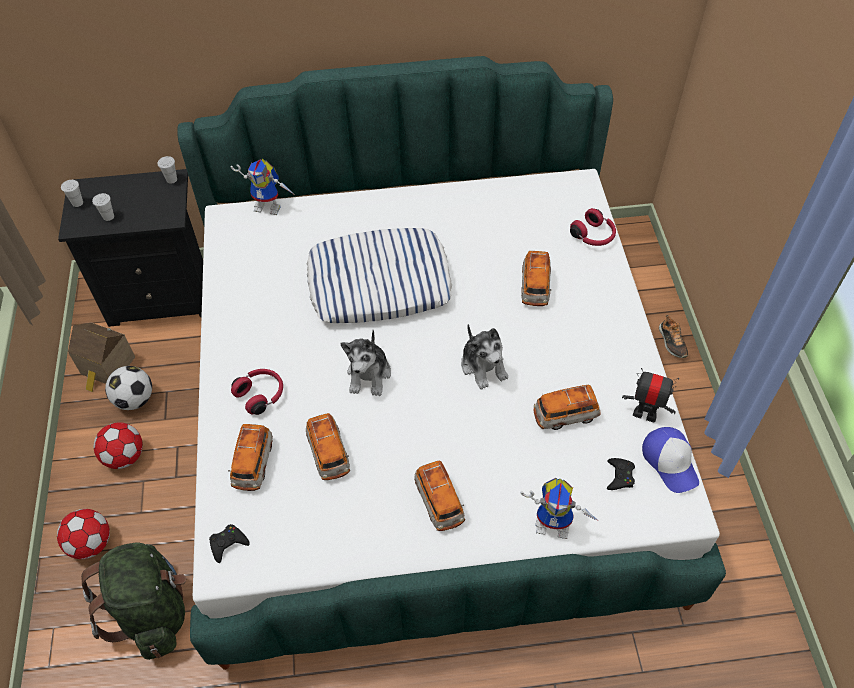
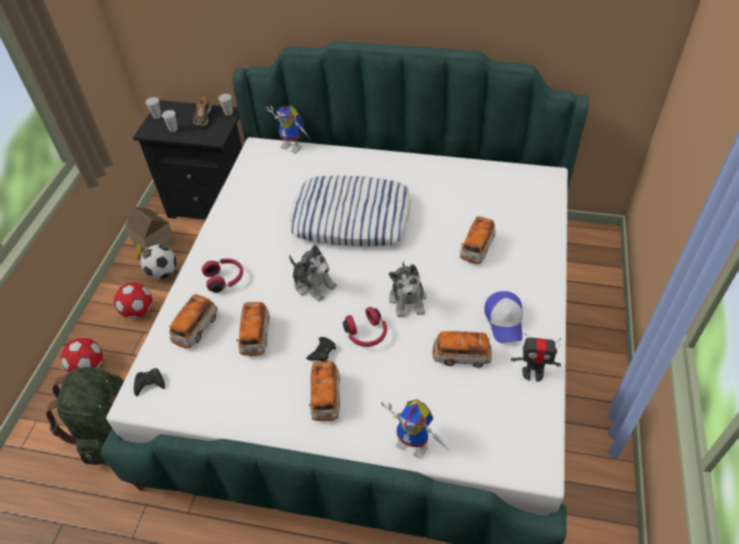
camera: 20 degrees right, 5 degrees down
(369, 374) = (313, 284): plush toy -> plush toy turned 75 degrees counterclockwise
(593, 236) = (544, 219): red headphones -> red headphones (367, 334)
(620, 476) = (489, 419): black game controller -> black game controller (322, 352)
(645, 414) = (533, 373): toy robot -> toy robot turned 150 degrees clockwise
(670, 462) = (540, 420): cap -> cap (504, 320)
(672, 342) = (604, 332): shoe -> shoe (202, 117)

